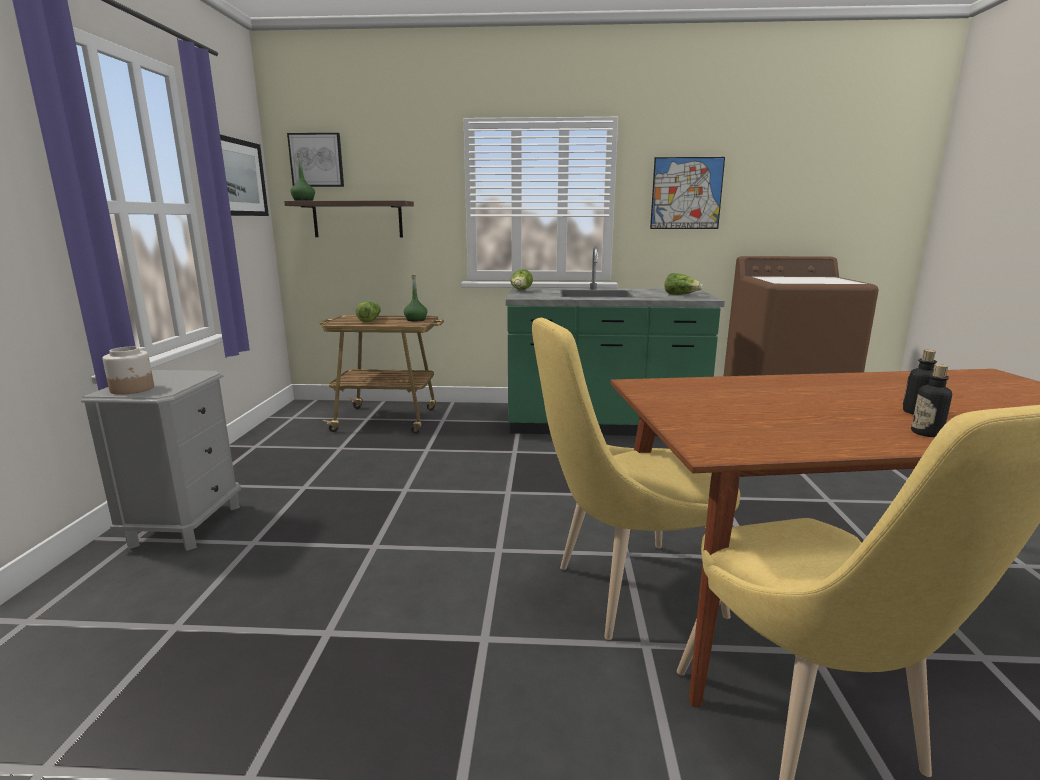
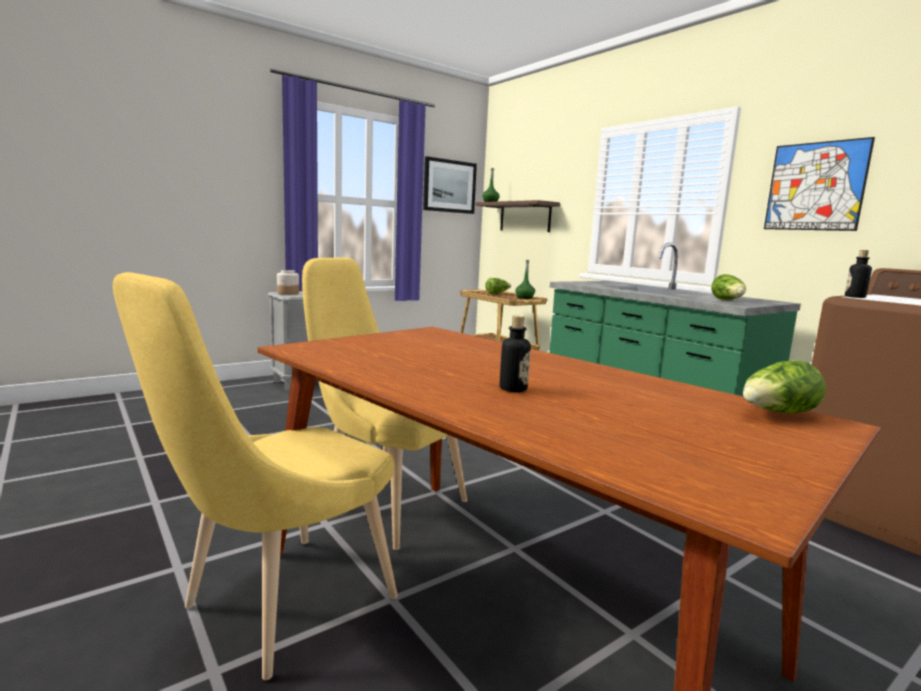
camera: 50 degrees right, 5 degrees down
(316, 160) = (508, 172): picture -> none
(521, 290) = (599, 281): lettuce -> lettuce (777, 414)
(926, 433) = (438, 390): bottle -> bottle (855, 297)

